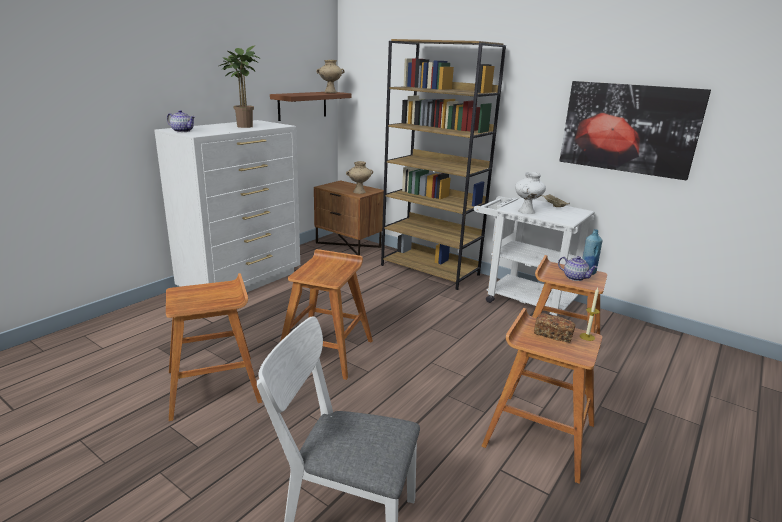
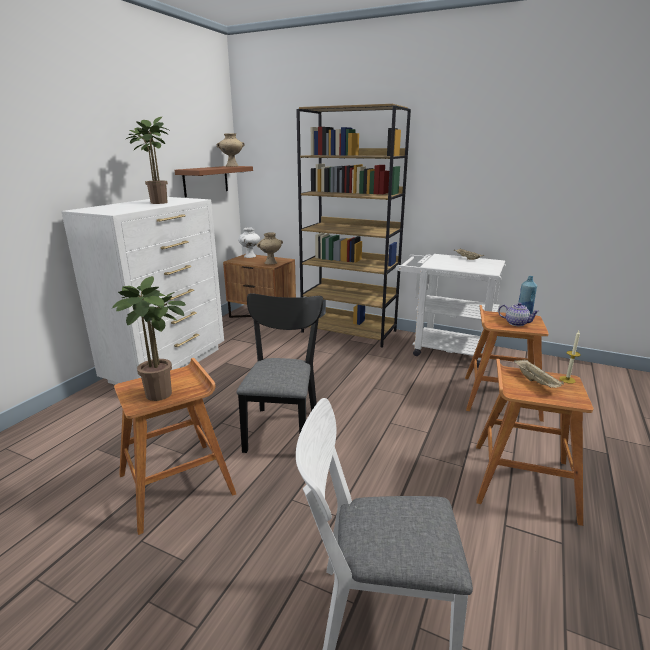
camera: 10 degrees left, 0 degrees up
(182, 131) = (95, 210): teapot -> none
(201, 302) = (162, 395): none -> potted plant
(326, 351) = (283, 426): brown stool -> black chair
(526, 211) = (448, 266): white vase -> white vase (250, 256)
(553, 335) = (536, 382): bread -> beige tray
(628, 128) = (533, 181): picture -> none

